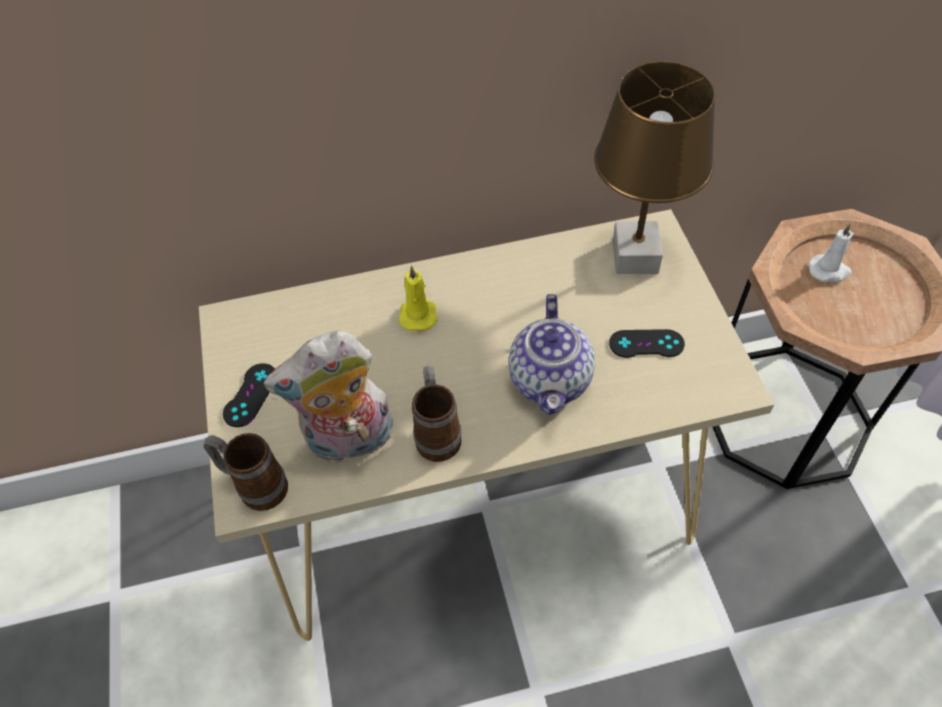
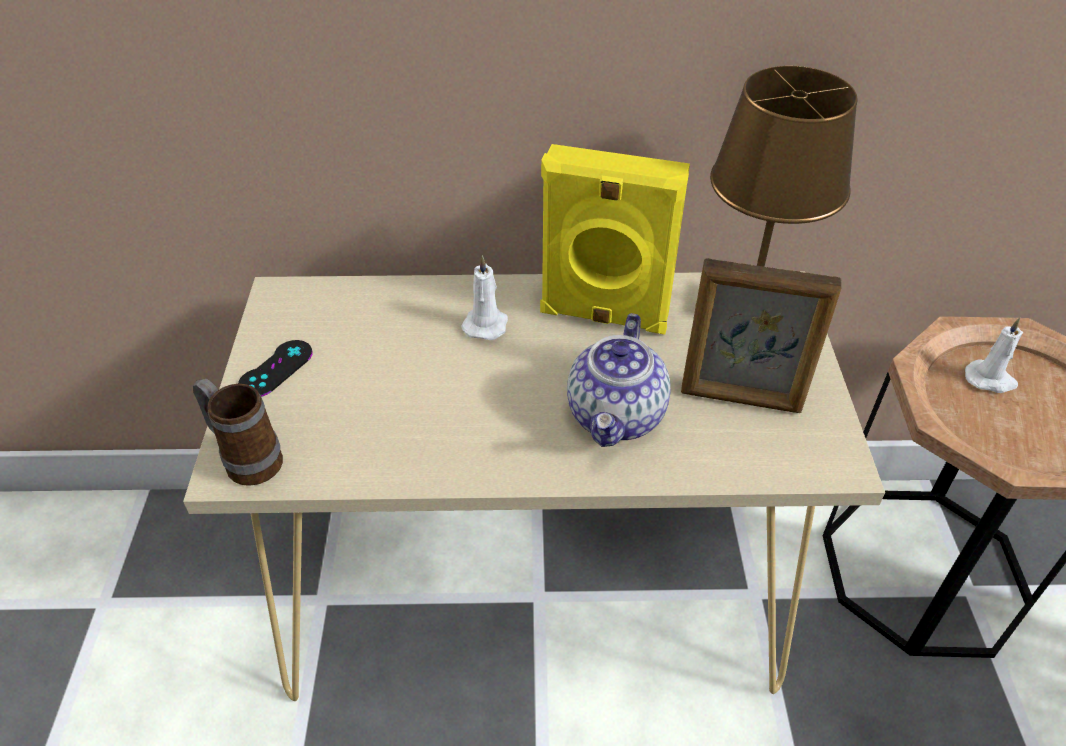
camera: 10 degrees right, 10 degrees down
(349, 442) = (366, 435): plush toy -> none
(418, 314) = (486, 324): yellow candle -> white candle
(437, 433) = (468, 445): mug -> none
(515, 287) = (603, 317): none -> yellow speaker
(646, 344) = (741, 399): black game controller -> picture frame

